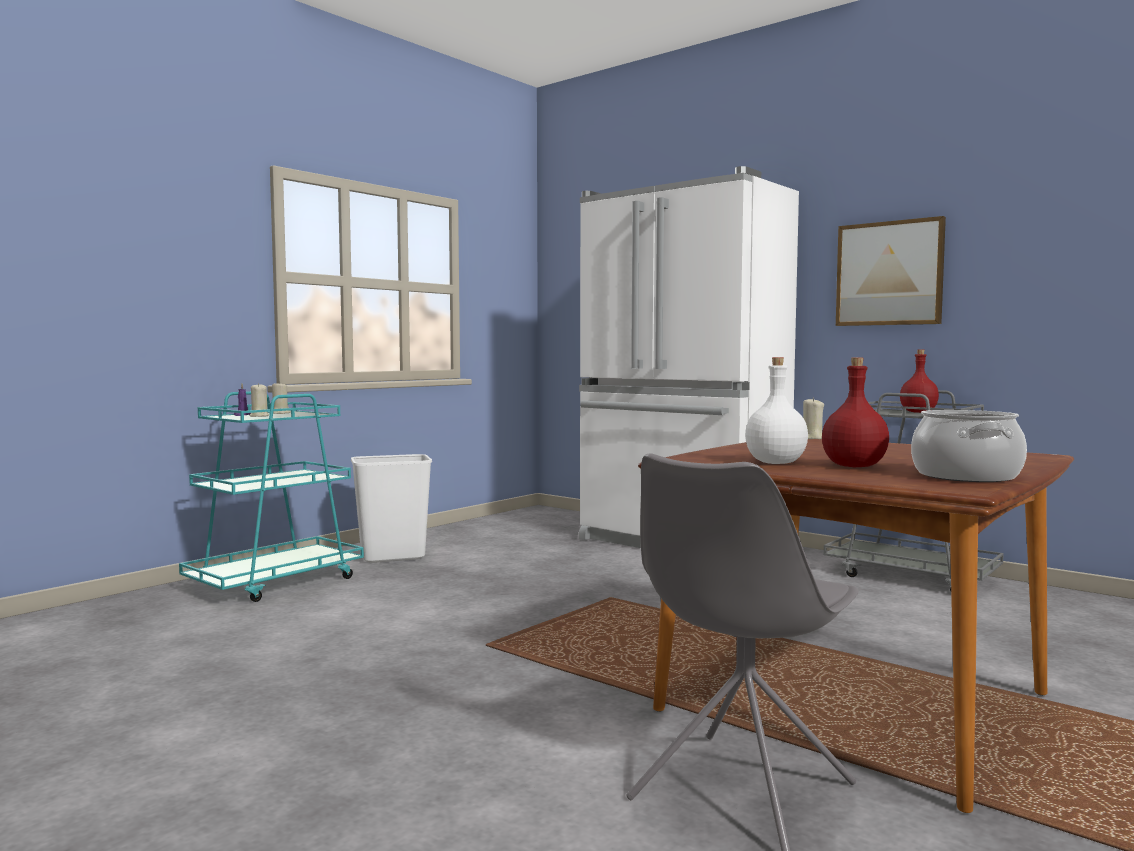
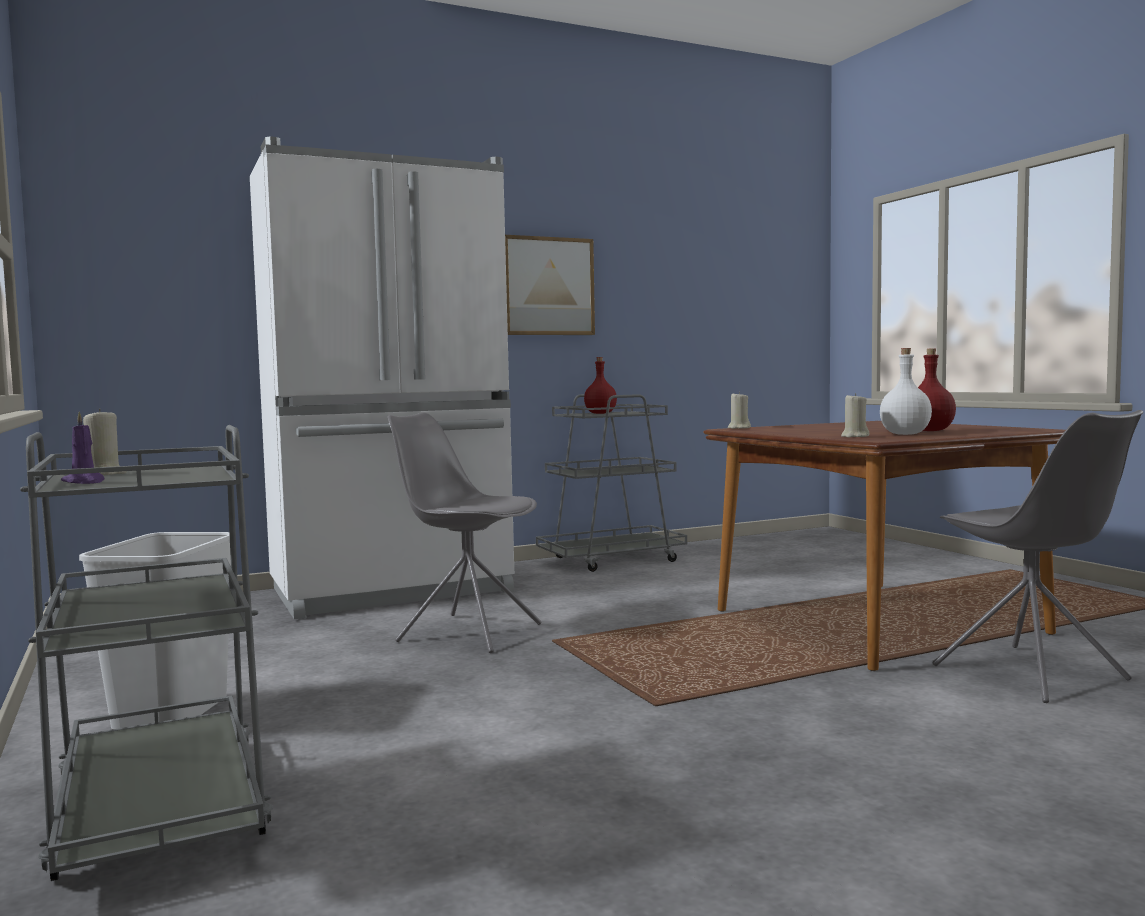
camera: 65 degrees left, 0 degrees up
(259, 416) = (146, 478): beige candle -> beige candle (854, 436)
(276, 582) = (161, 811): turquoise cart -> grey cart
(604, 576) = (468, 632): none -> grey chair
(965, 476) = (984, 427): cooking pot -> none

